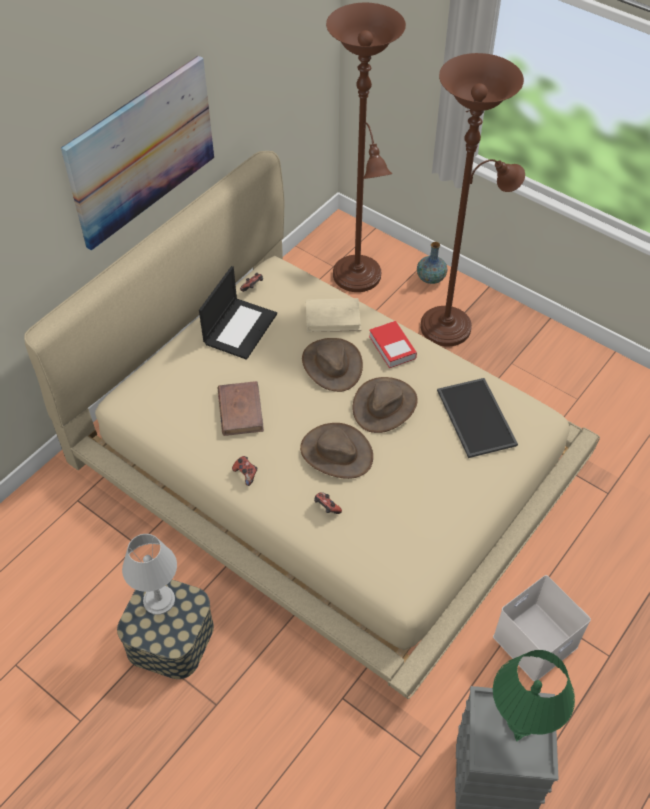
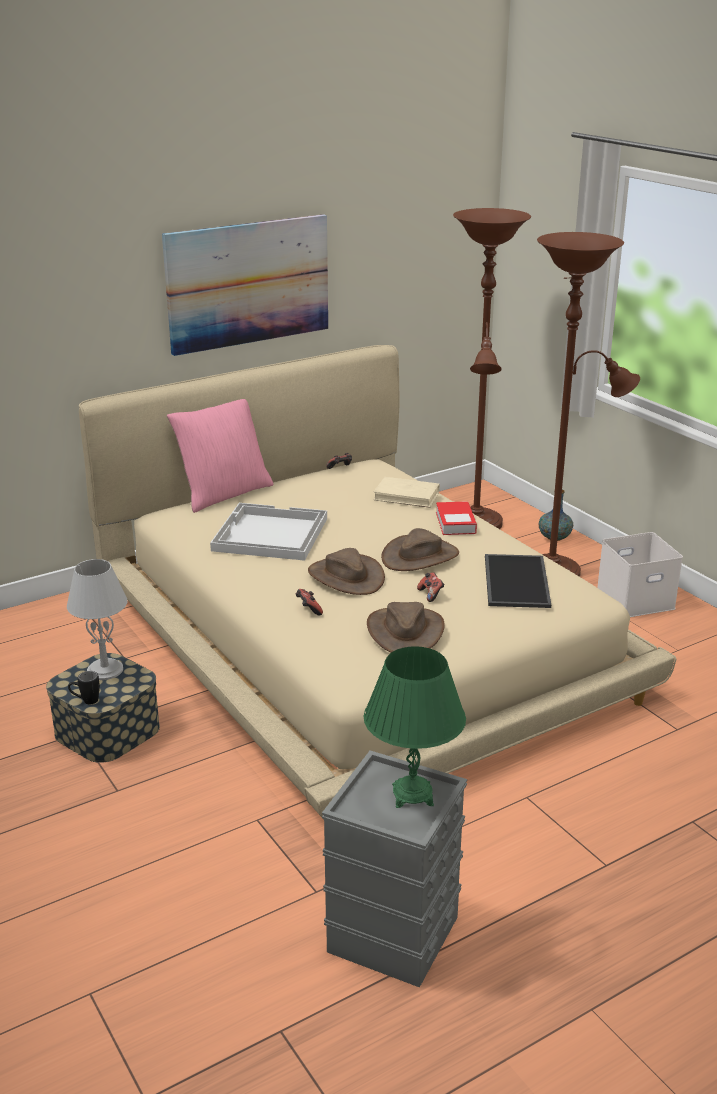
camera: 20 degrees right, 25 degrees down
(164, 645) = (85, 701): none -> black mug
(166, 356) = (224, 494): none -> pink pillow
(240, 328) = (308, 488): laptop -> none
(240, 410) = (269, 534): brown book -> white tray
(246, 474) = (243, 574): game controller -> game controller (431, 595)
(332, 365) = (383, 523): brown hat -> brown hat (405, 631)
(535, 643) = (515, 831): white storage box -> white storage box (634, 600)

